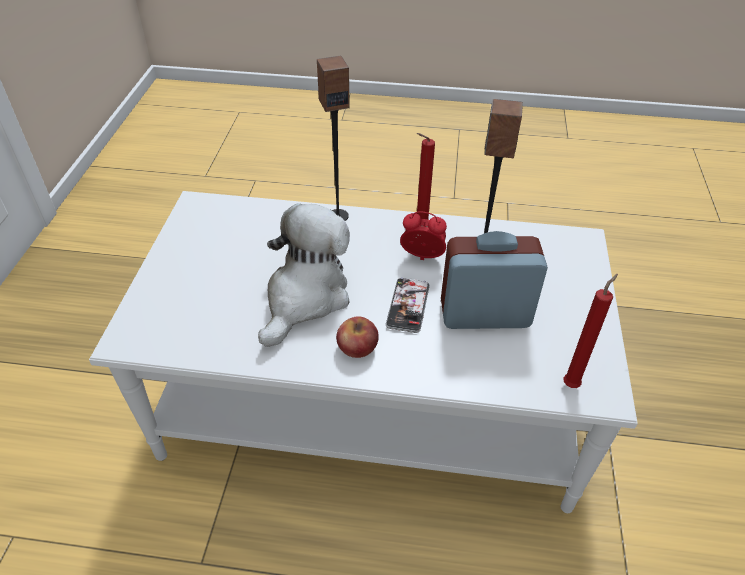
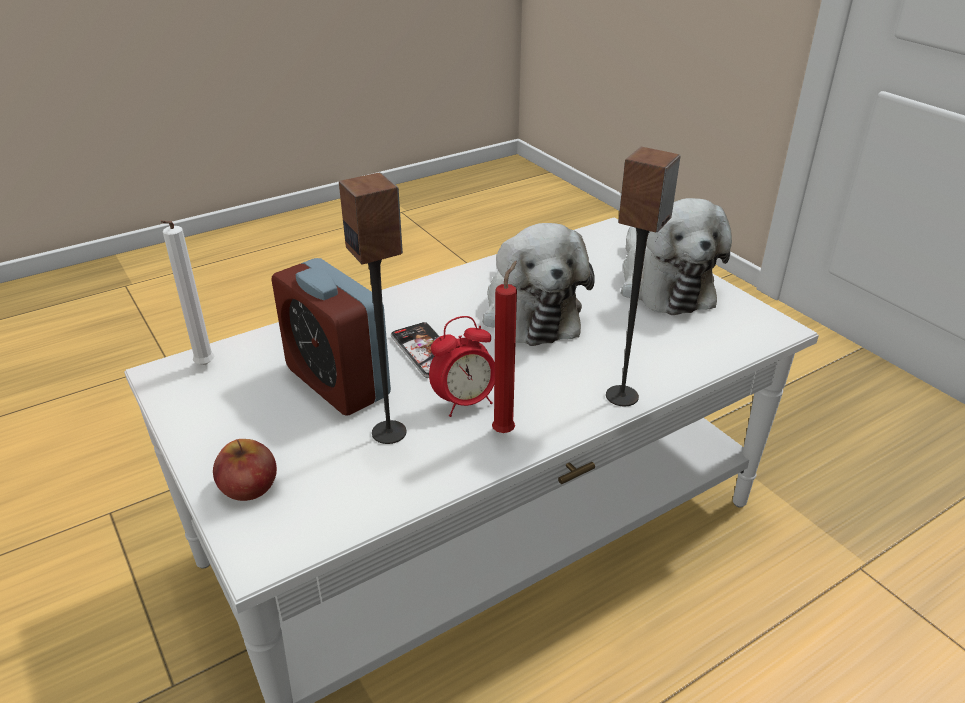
camera: 140 degrees right, 10 degrees down
(192, 265) = (663, 284): none -> plush toy
(357, 346) = (434, 303): apple -> apple (248, 485)
(485, 314) = (337, 382): alarm clock -> alarm clock turned 90 degrees clockwise
(572, 383) = (204, 367): red candle -> white candle

